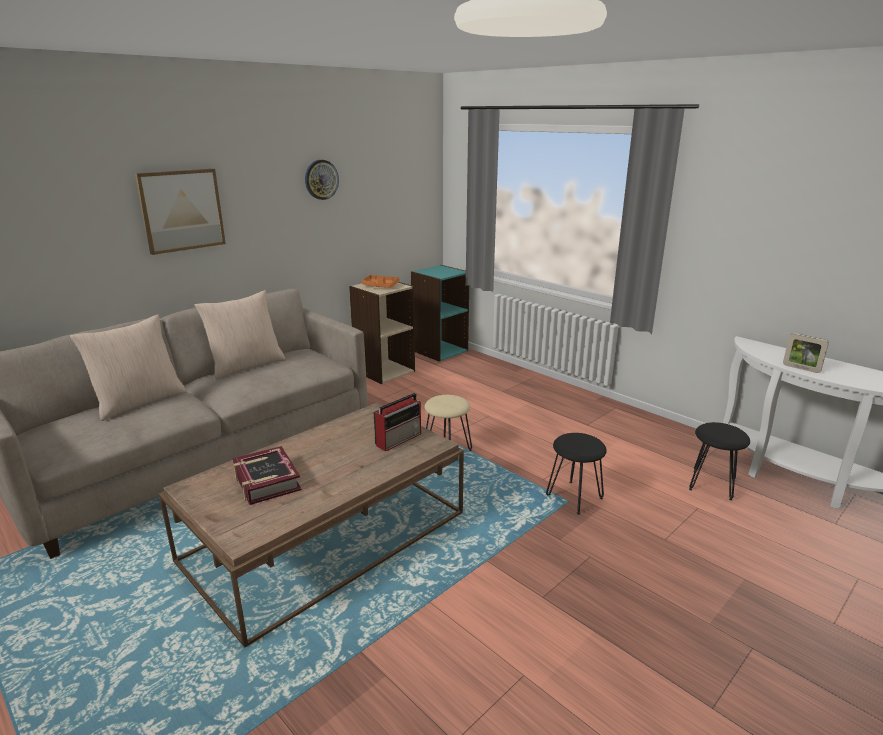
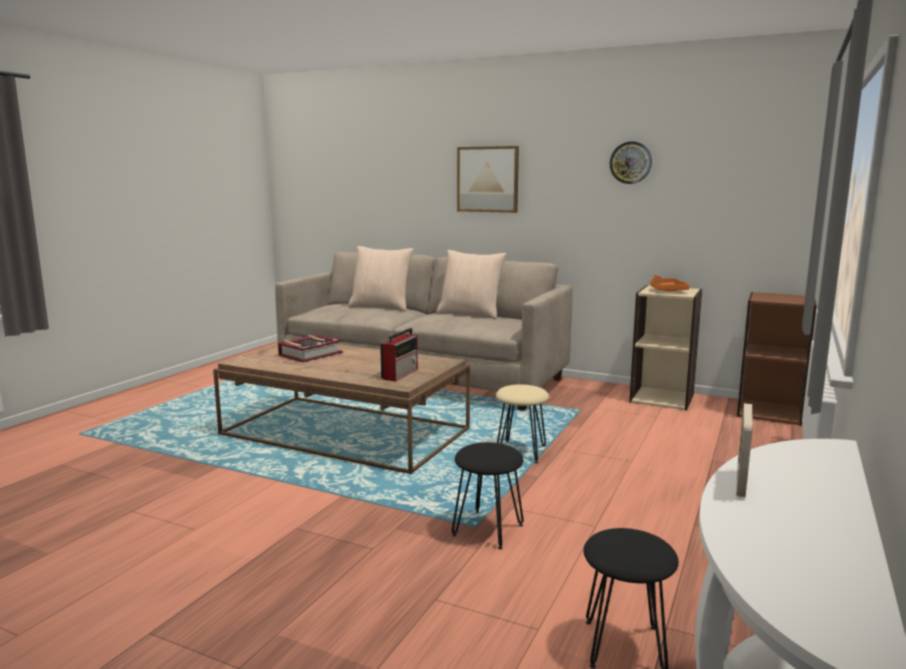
camera: 70 degrees right, 10 degrees down
(399, 439) = (400, 374): radio -> radio turned 90 degrees counterclockwise
(439, 350) = (769, 412): turquoise bookcase -> brown bookcase

